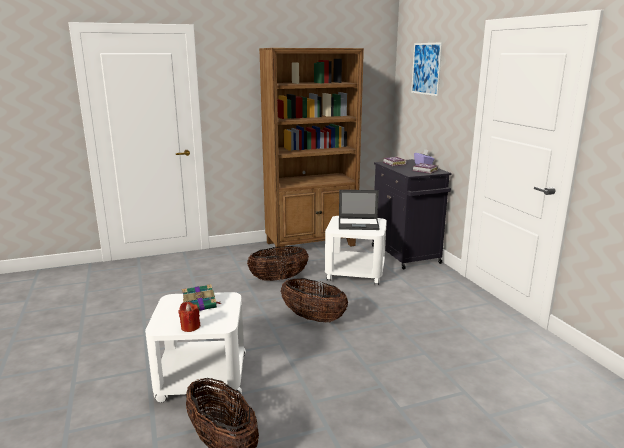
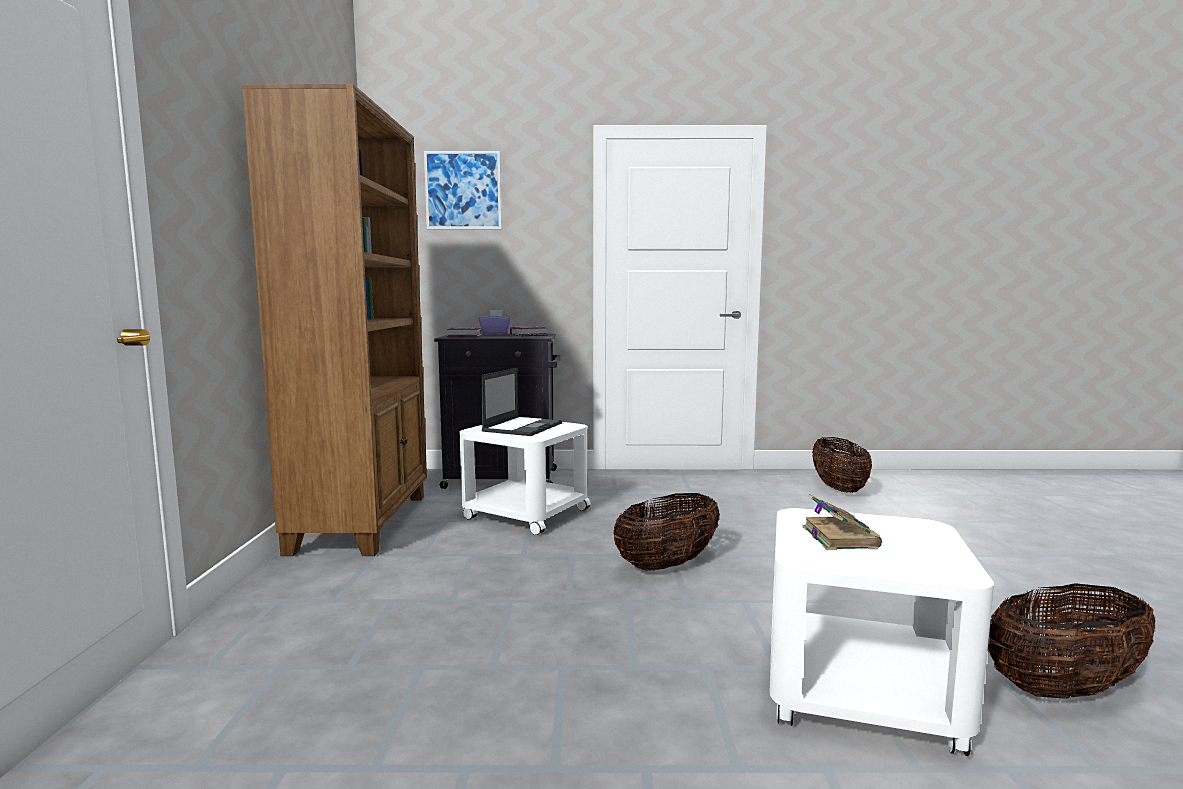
camera: 70 degrees left, 10 degrees down
(190, 327) = (941, 549): red candle -> none
(278, 279) = (485, 569): basket -> basket (839, 489)

